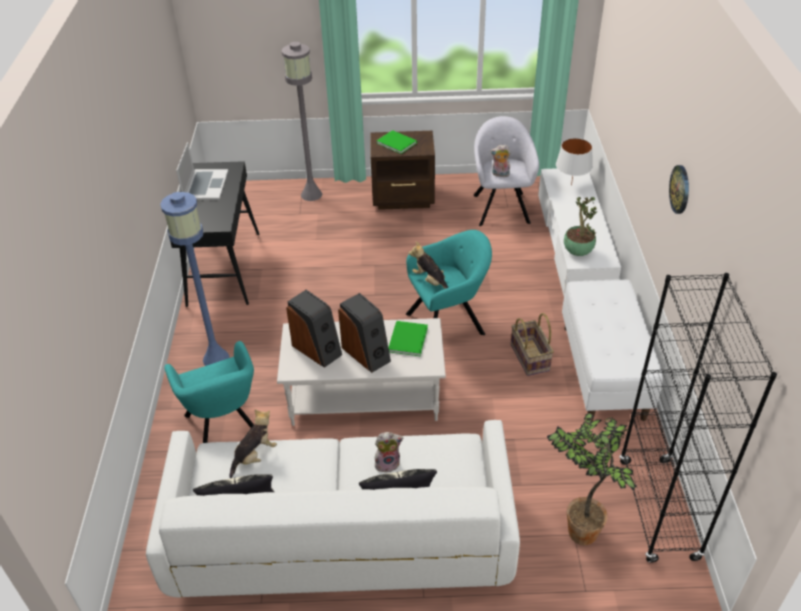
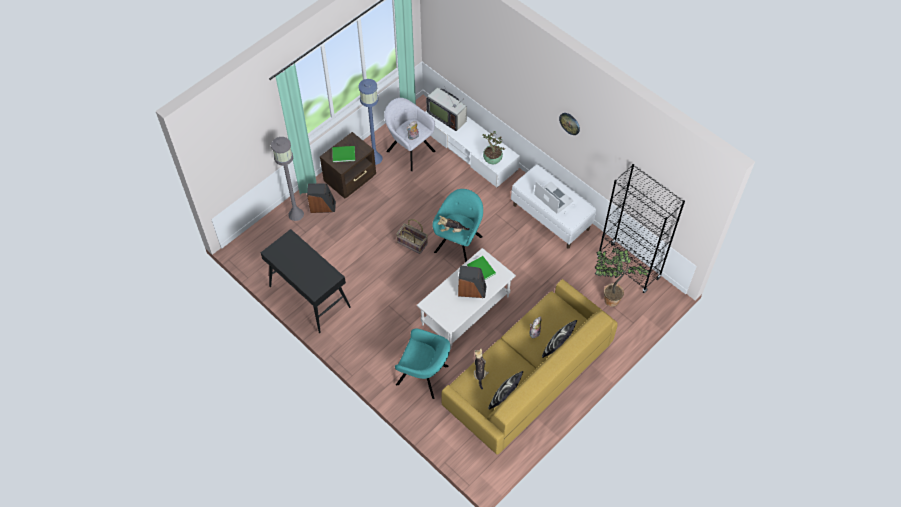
camera: 45 degrees left, 15 degrees up
(205, 185) = (291, 259): laptop -> laptop (553, 198)
(216, 358) = (372, 347): blue floor lamp -> blue floor lamp (374, 158)
(317, 349) = (448, 305): speaker -> speaker (322, 206)
(341, 536) = (526, 377): white sofa -> yellow sofa
(530, 357) = (514, 233): basket -> basket (412, 243)
(571, 185) = (447, 116): white table lamp -> television

